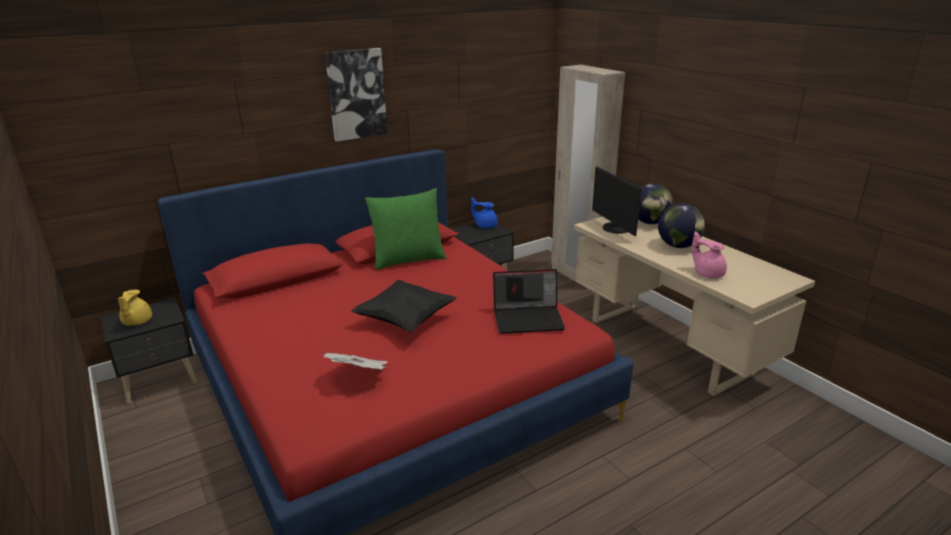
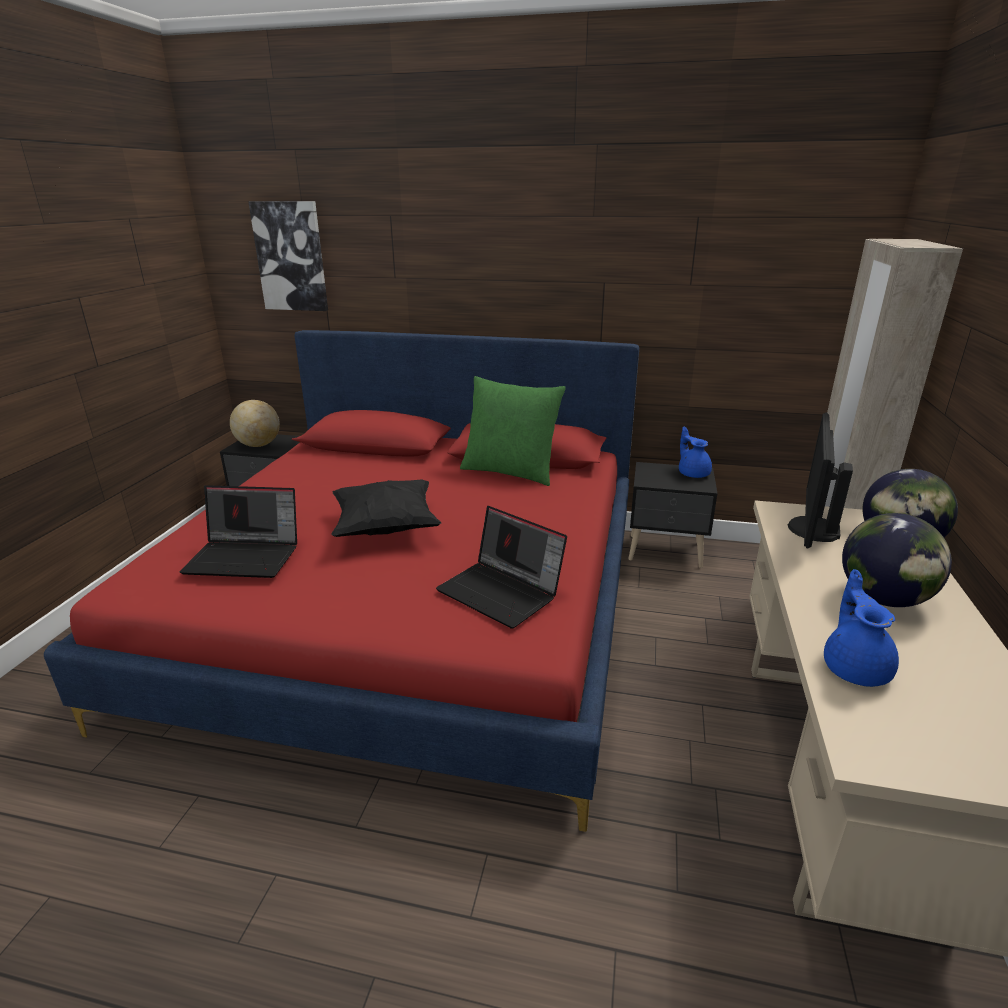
camera: 45 degrees right, 0 degrees up
(136, 322) = (258, 445): yellow teapot -> globe
(356, 94) = (531, 249): picture -> picture (291, 257)
(360, 374) = (246, 556): newspaper -> laptop
(707, 273) = (855, 667): pink teapot -> blue teapot

